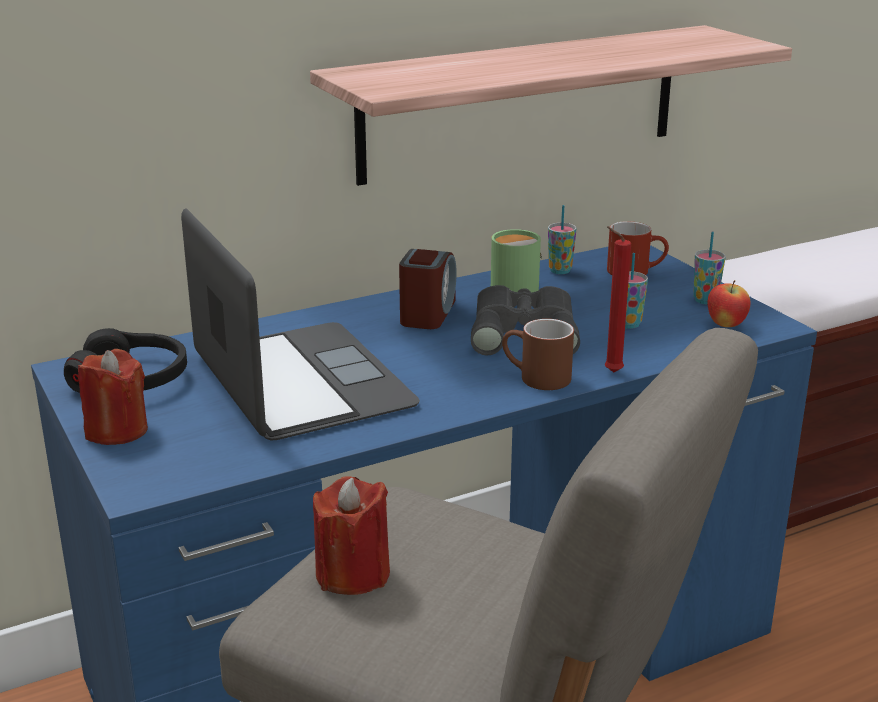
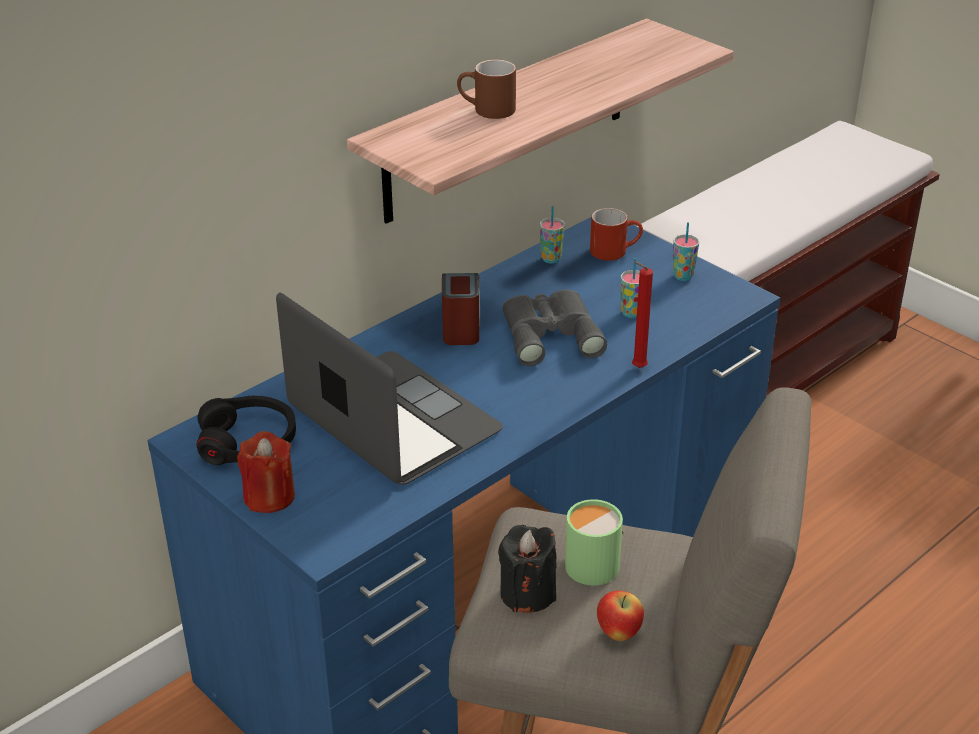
camera: 15 degrees left, 10 degrees up
(352, 574) = (528, 593): red candle -> black candle
(512, 289) = (520, 287): green mug -> green mug (588, 562)
(535, 378) = (581, 384): brown mug -> brown mug (486, 110)
(726, 325) = (708, 302): apple -> apple (618, 633)

